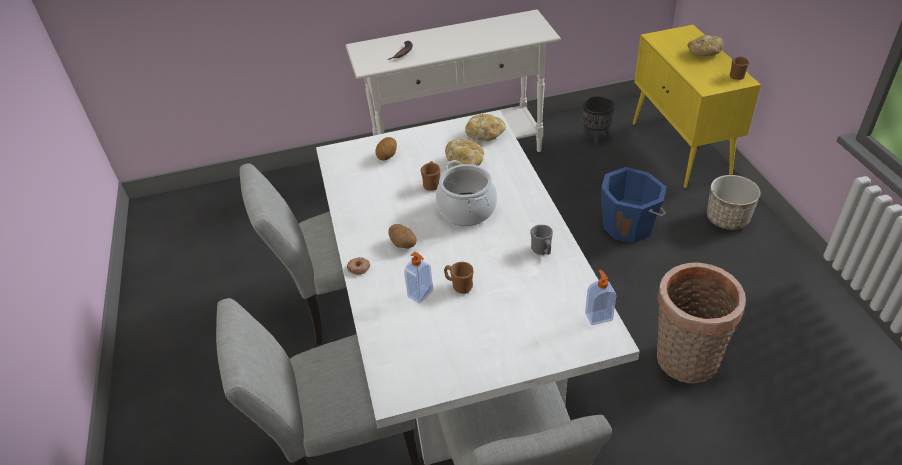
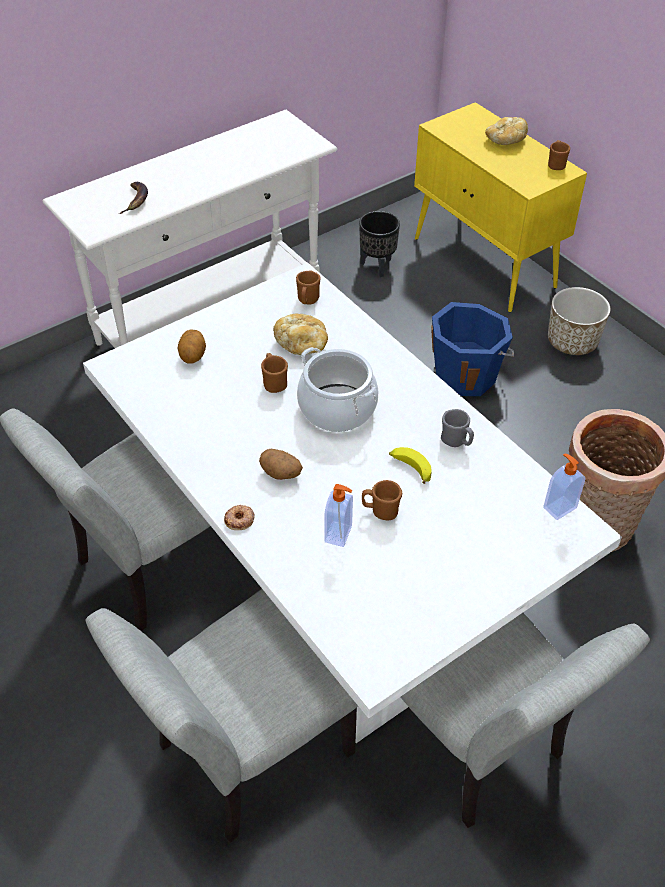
camera: 25 degrees left, 5 degrees up
(485, 135) = (307, 301): bread -> brown mug
(497, 261) = (410, 468): none -> banana

